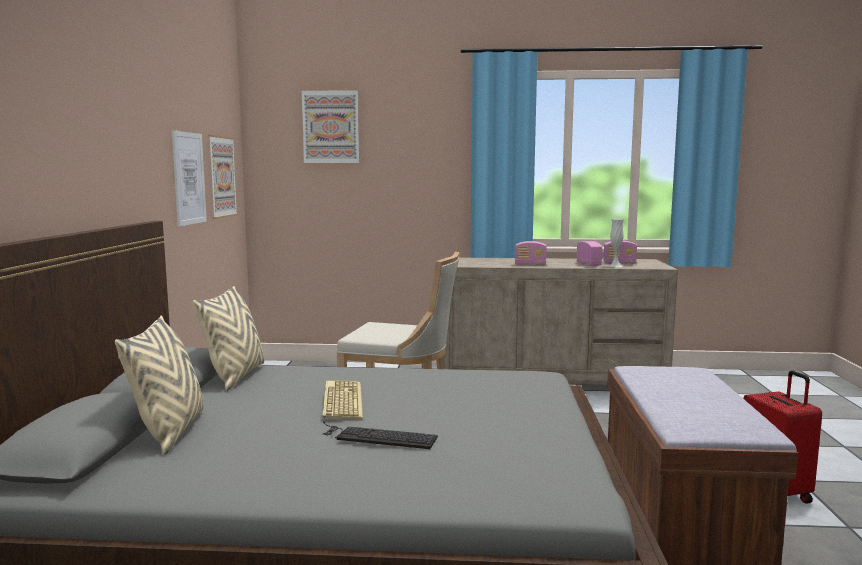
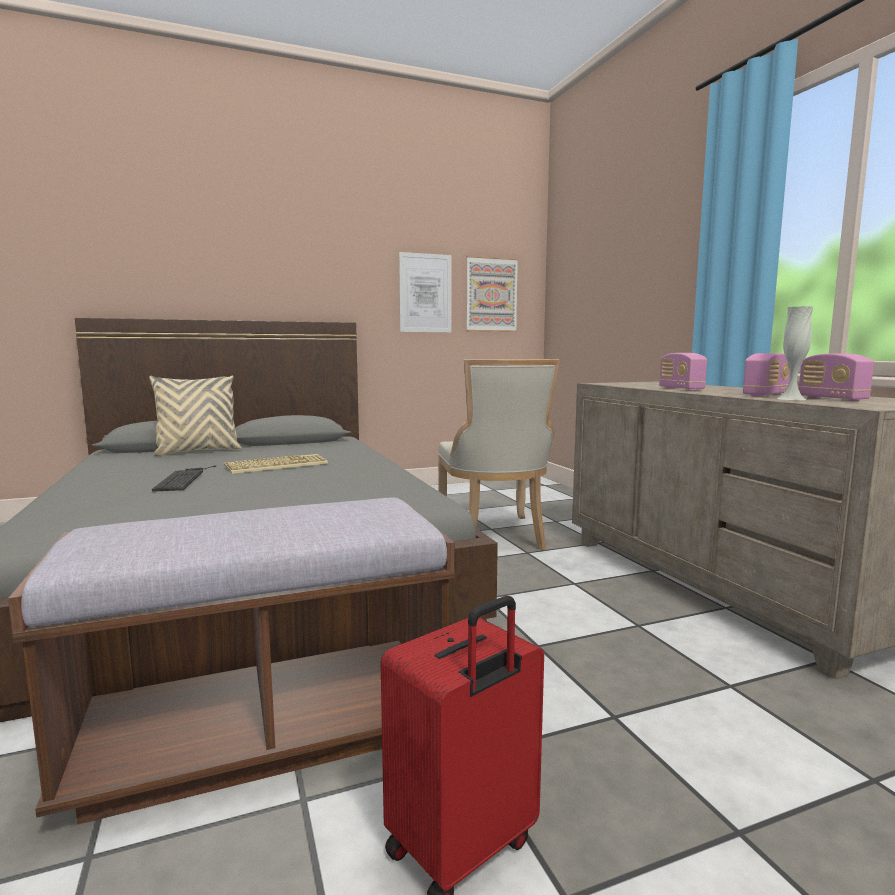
camera: 65 degrees right, 0 degrees up
(235, 376) = (326, 444): beige pillow -> none
(330, 127) = (597, 233): picture -> none

